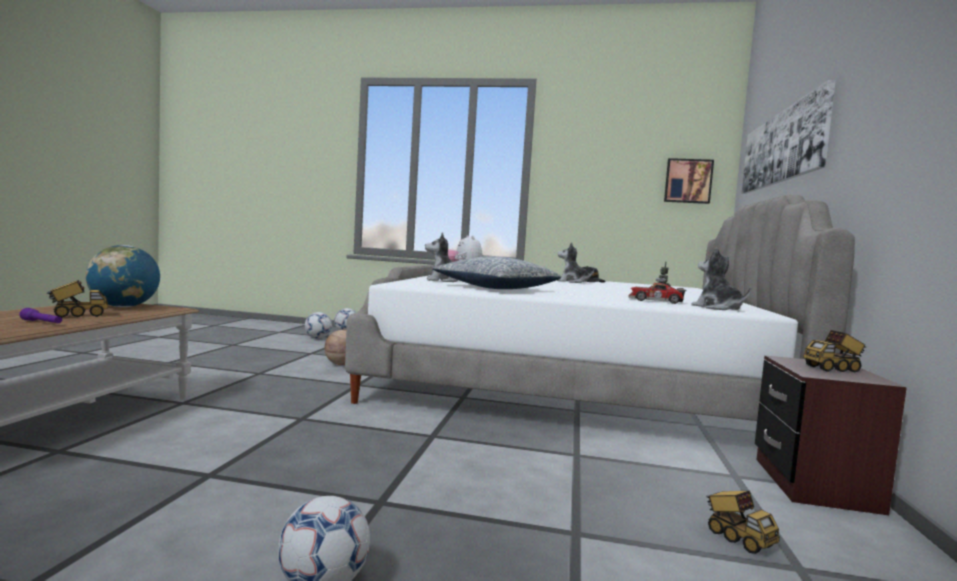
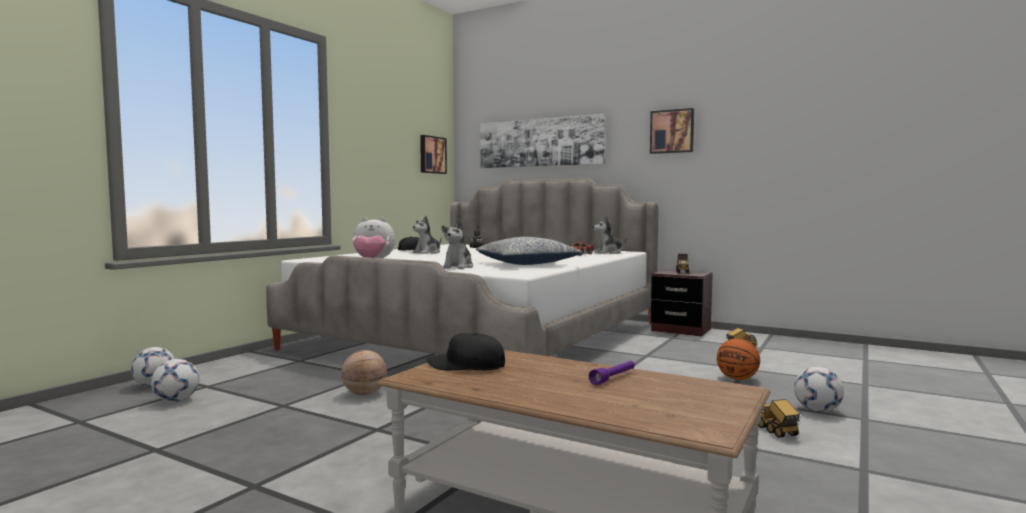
camera: 70 degrees left, 0 degrees up
(78, 315) = (550, 373): toy truck -> toy truck (777, 432)
(124, 307) = (466, 365): globe -> black cap
(495, 519) = (737, 378): none -> basketball
(901, 81) = (672, 131): none -> picture

